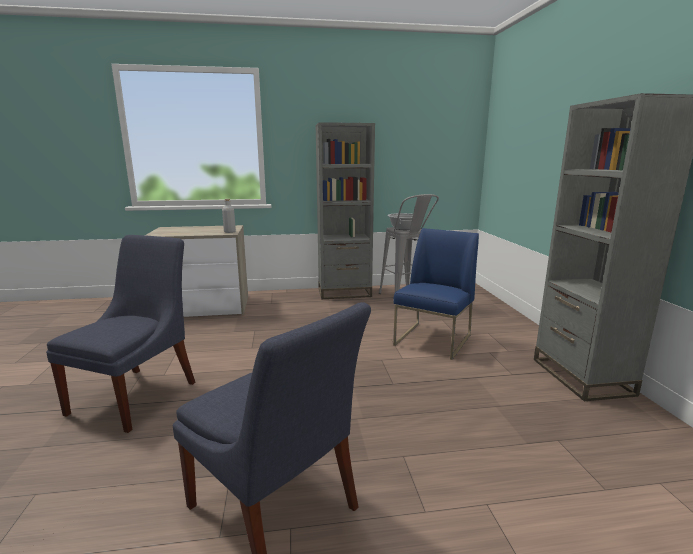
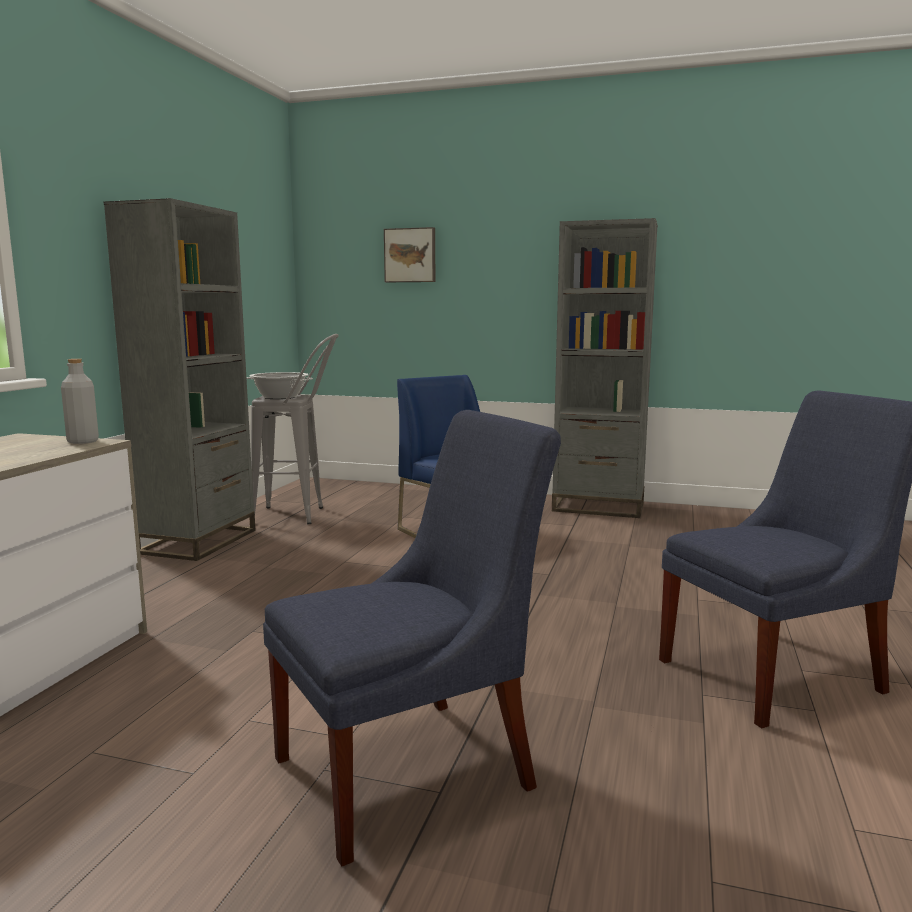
camera: 65 degrees left, 5 degrees down
(138, 395) = (414, 769): blue chair -> blue chair turned 105 degrees clockwise
(530, 137) = (410, 255): none -> picture

